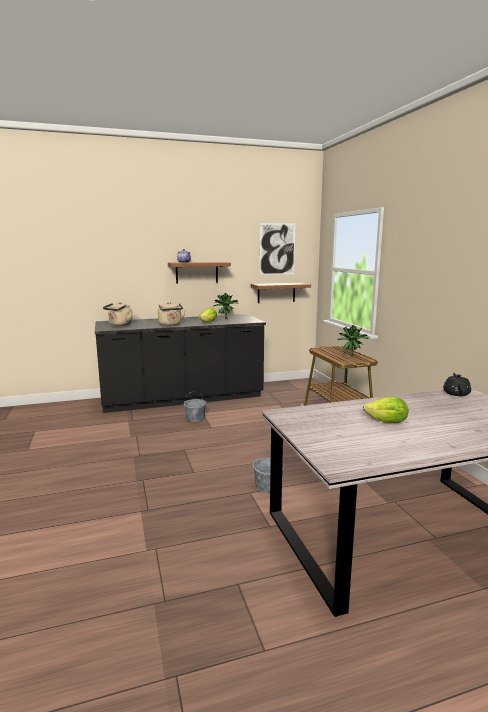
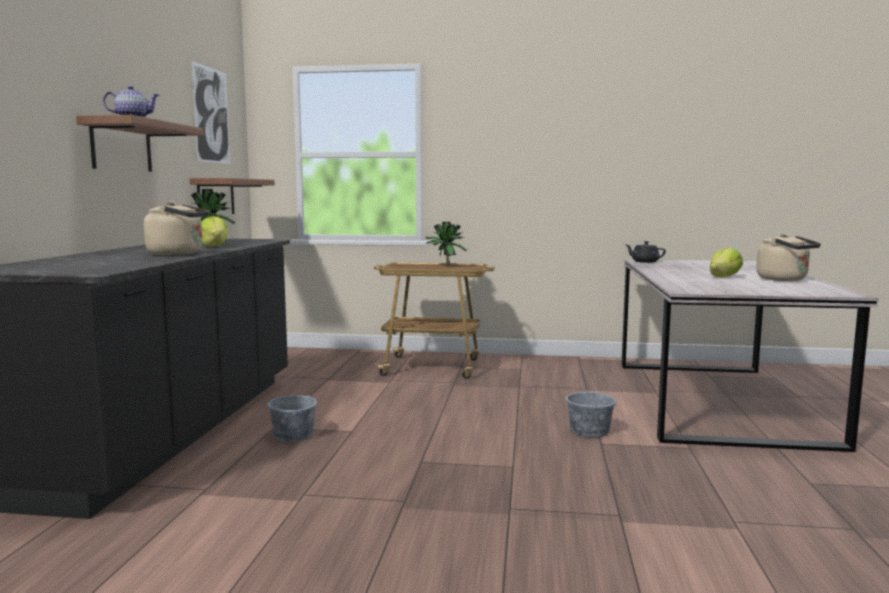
camera: 65 degrees left, 5 degrees down
(119, 325) = (73, 266): beige kettle -> beige kettle (785, 279)

